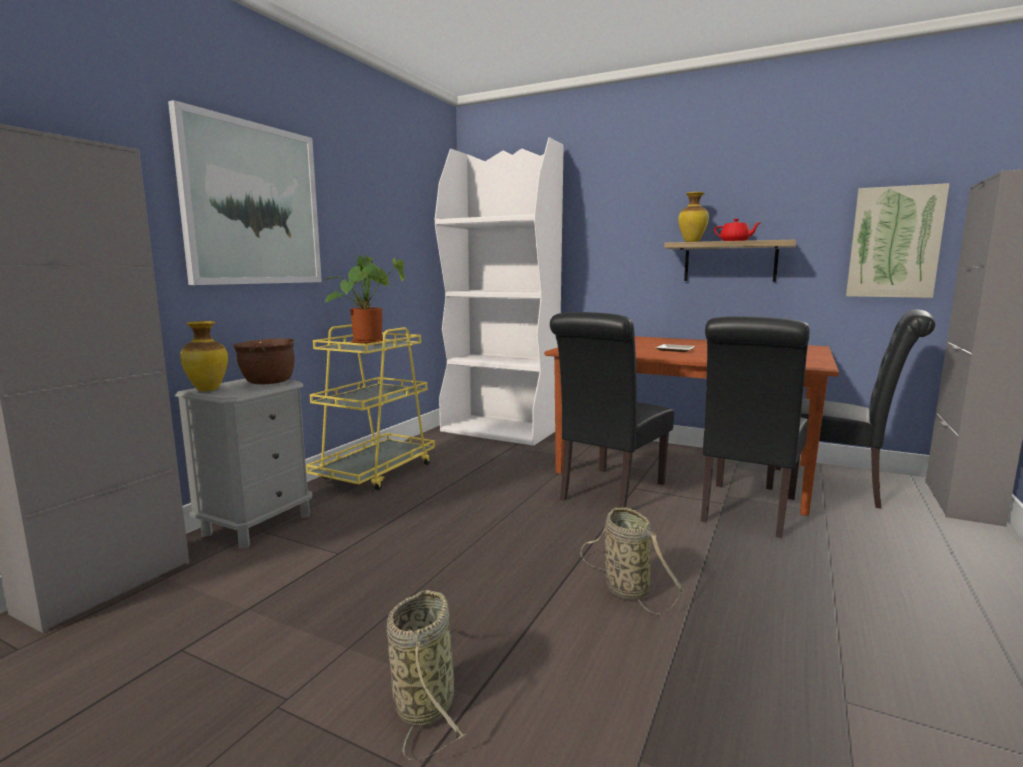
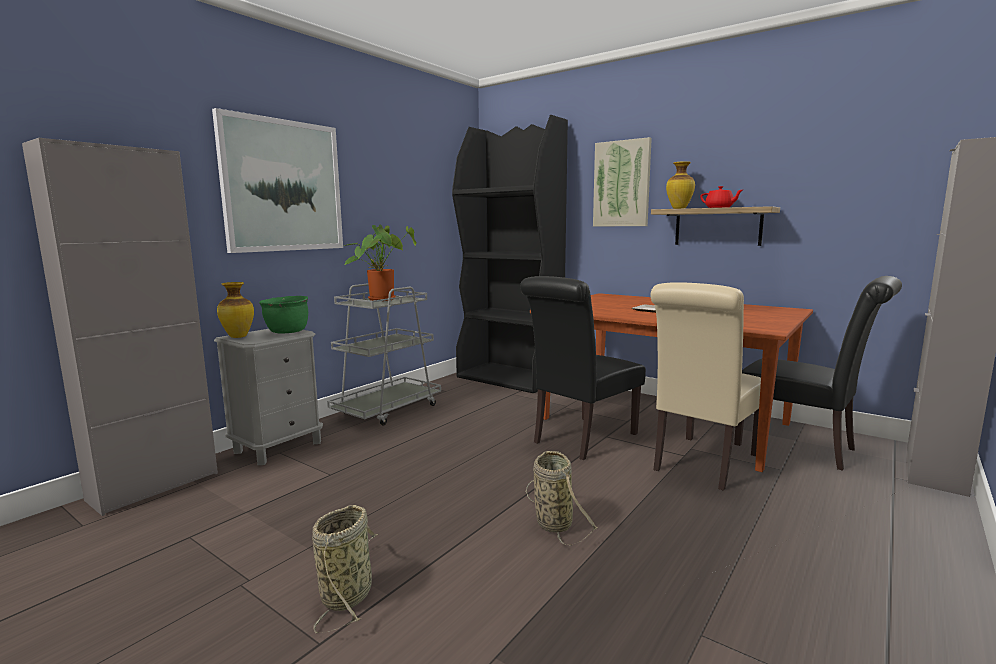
camera: 10 degrees right, 0 degrees up
(268, 383) = (287, 332): brown cooking pot -> green cooking pot
(376, 472) = (387, 410): yellow cart -> grey cart
(501, 430) = (510, 378): white bookcase -> black bookcase
(746, 511) = (702, 464): black chair -> beige chair
(894, 242) = (878, 208): picture -> picture (622, 184)

